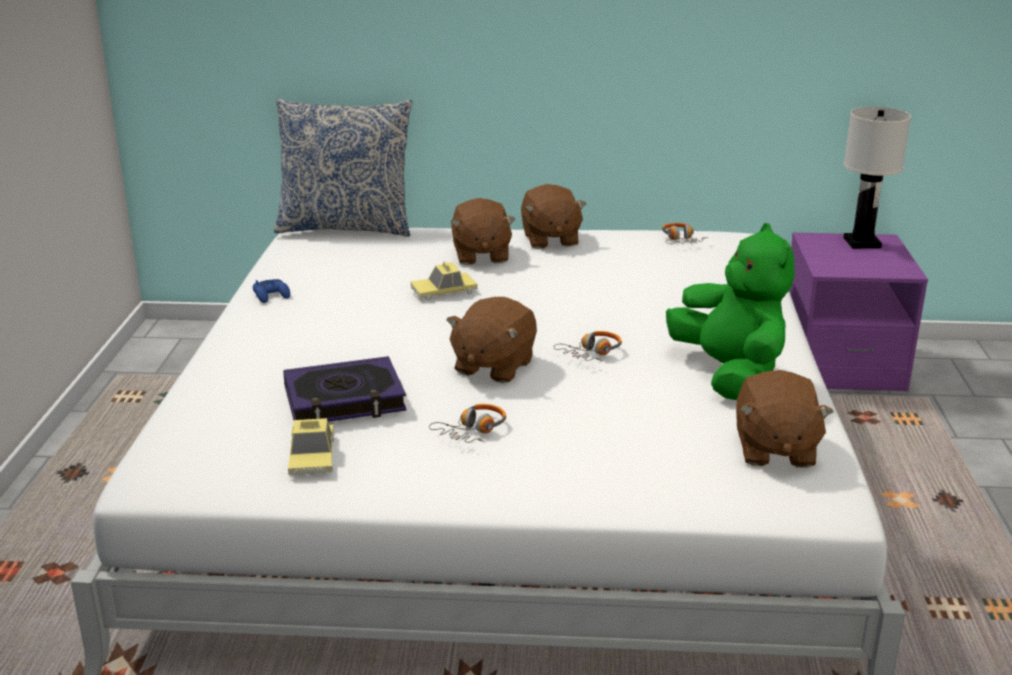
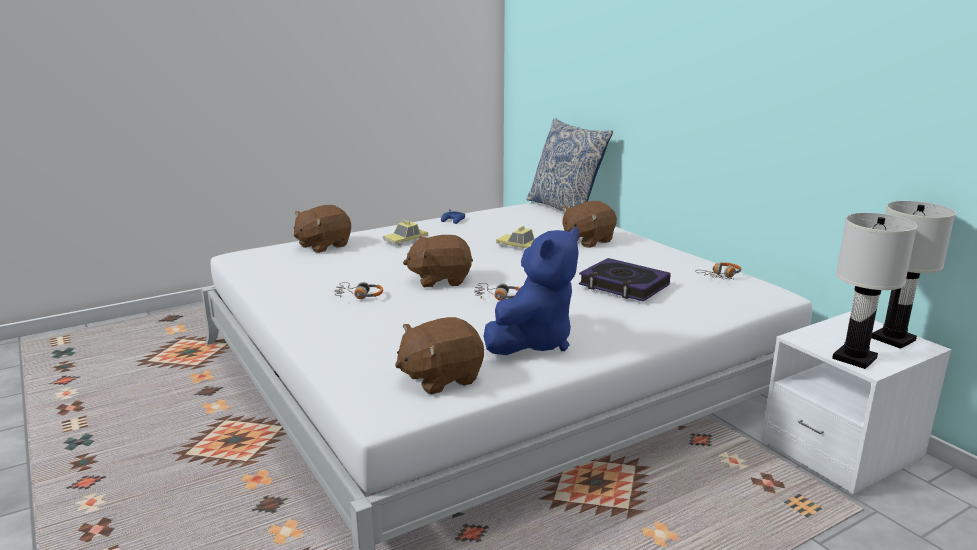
camera: 55 degrees right, 5 degrees down
(312, 456) = (293, 274): toy car -> toy car (405, 240)
(344, 400) = (355, 262): book -> book (623, 285)
(550, 240) = (645, 248): brown plush toy -> brown plush toy (323, 245)
(730, 375) = (533, 342): green plush toy -> blue plush toy
(841, 364) = (841, 450): purple nightstand -> white nightstand
(884, 269) = (855, 358): none -> white table lamp

